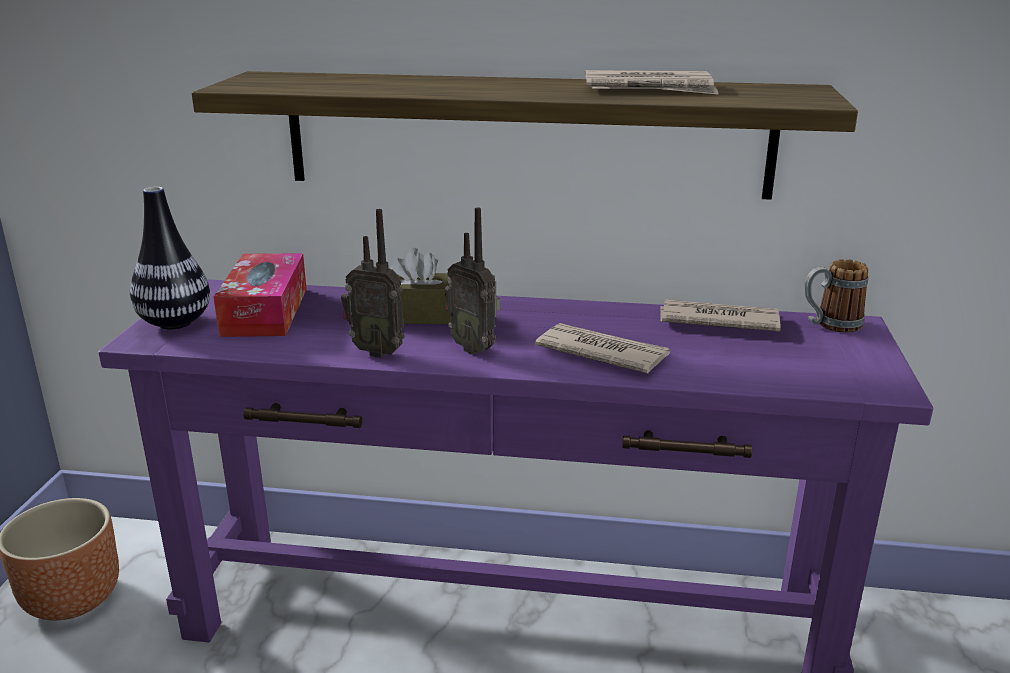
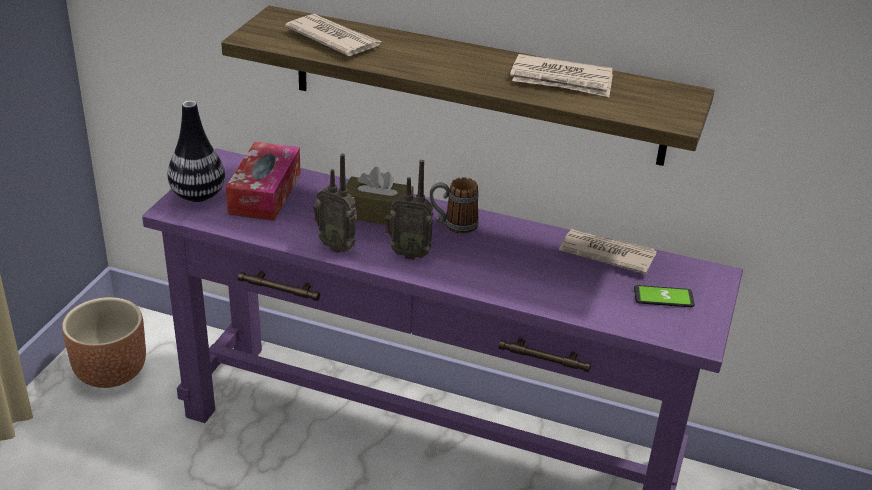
camera: 10 degrees right, 10 degrees up
(474, 348) = (409, 253): radio -> radio turned 45 degrees counterclockwise
(601, 352) = (501, 272): newspaper -> newspaper (333, 39)
(814, 352) = (663, 297): none -> phone
(829, 325) = (693, 272): mug -> mug (453, 224)

